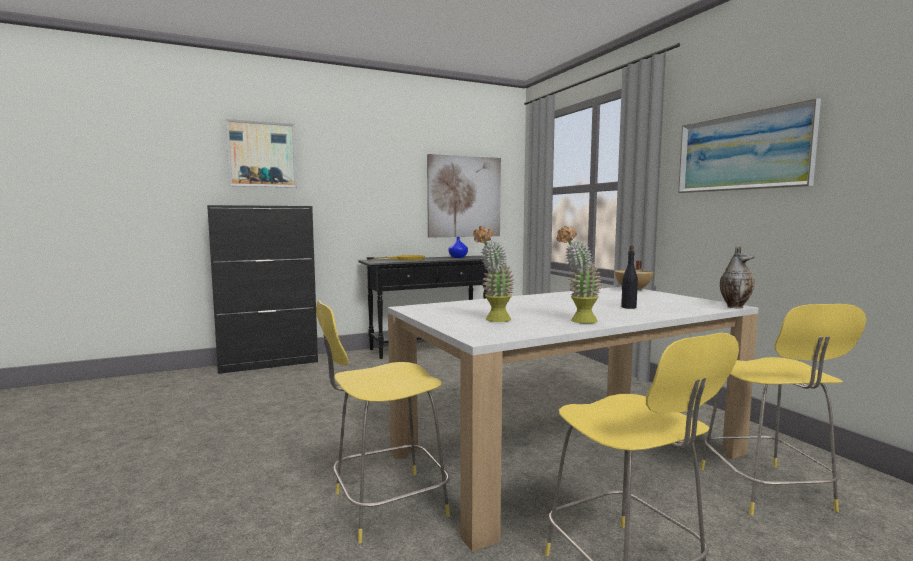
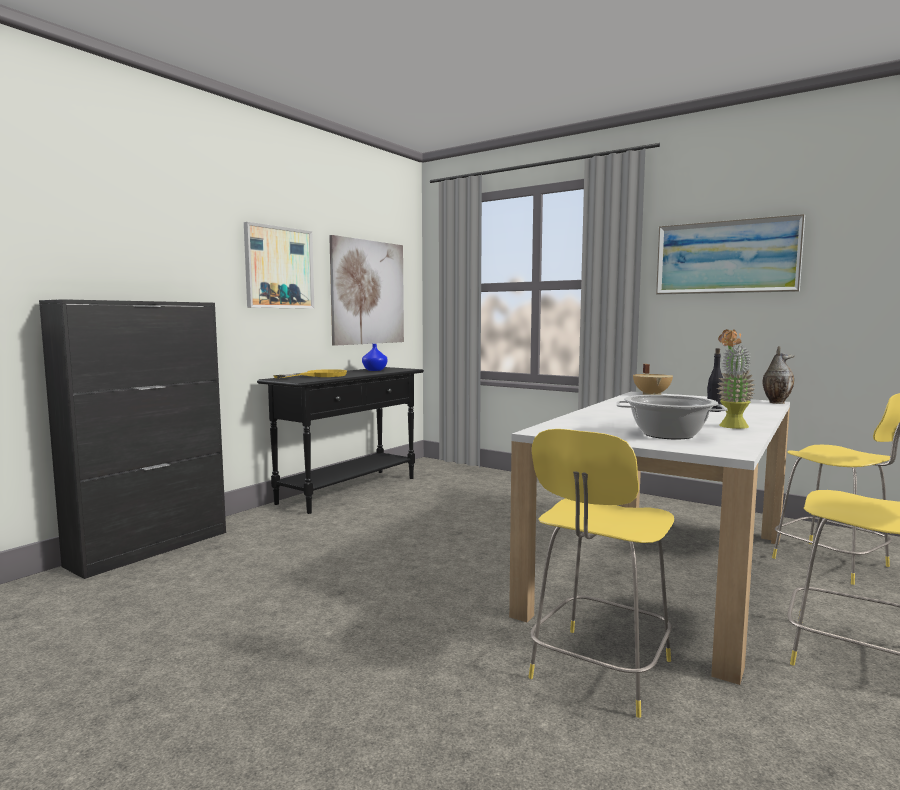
camera: 30 degrees left, 0 degrees up
(262, 154) = (122, 220): picture -> picture (279, 268)
(493, 320) = (668, 435): potted plant -> cooking pot

